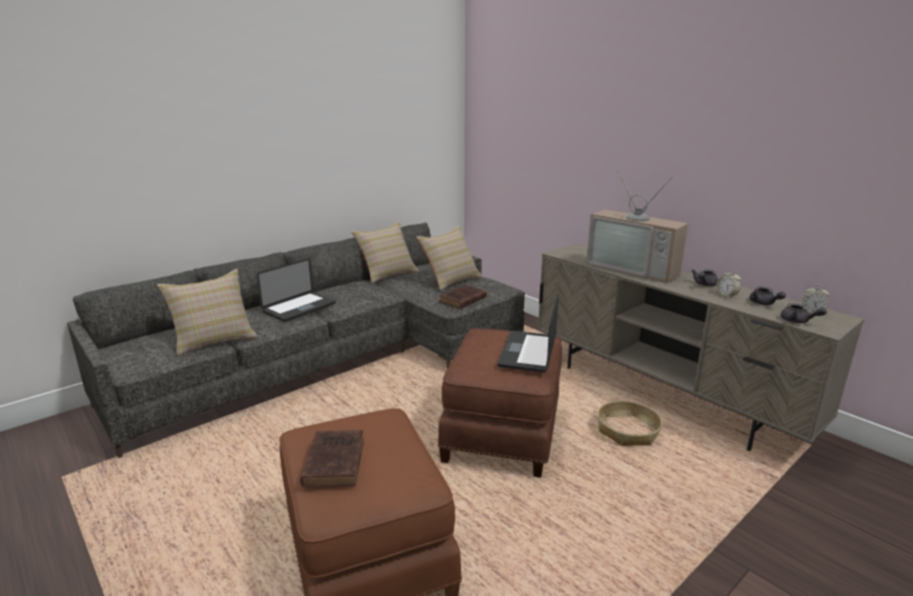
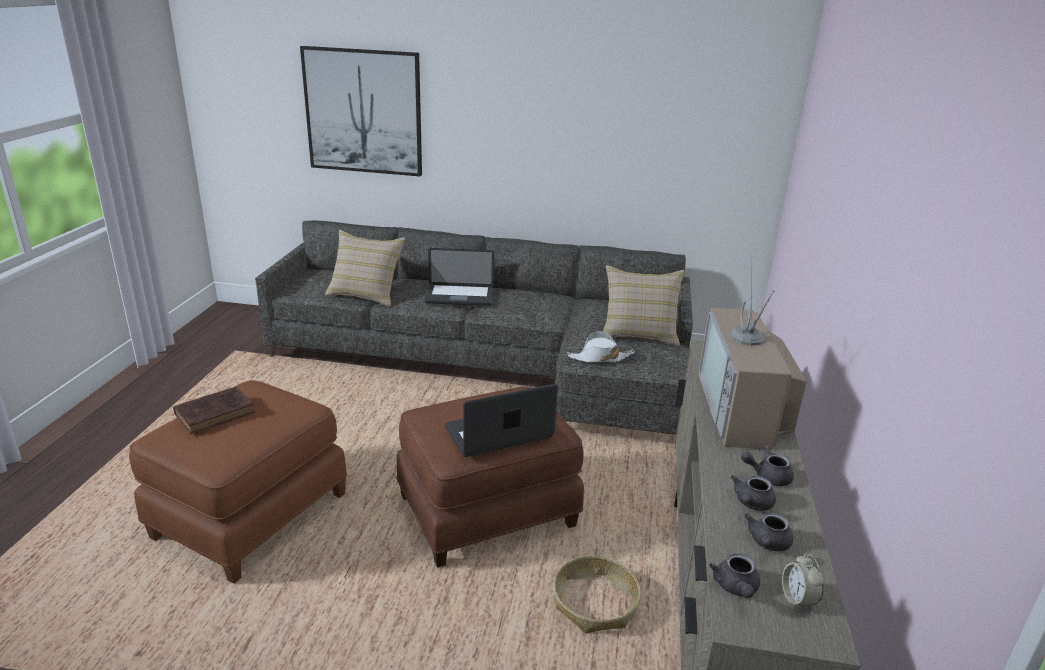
camera: 50 degrees right, 5 degrees up
(121, 156) = (363, 112): none -> picture
(387, 274) = (599, 299): beige pillow -> none
(462, 300) = (599, 358): brown book -> white hat
(726, 295) = (751, 504): alarm clock -> grey teapot

